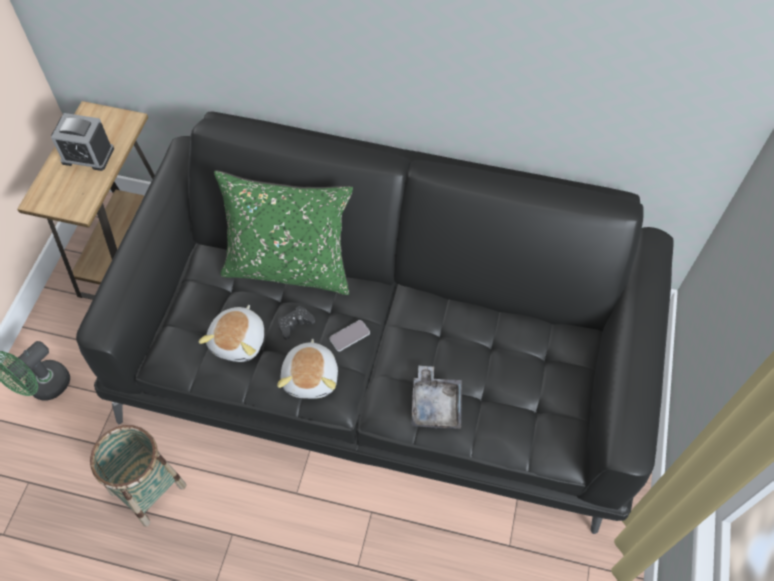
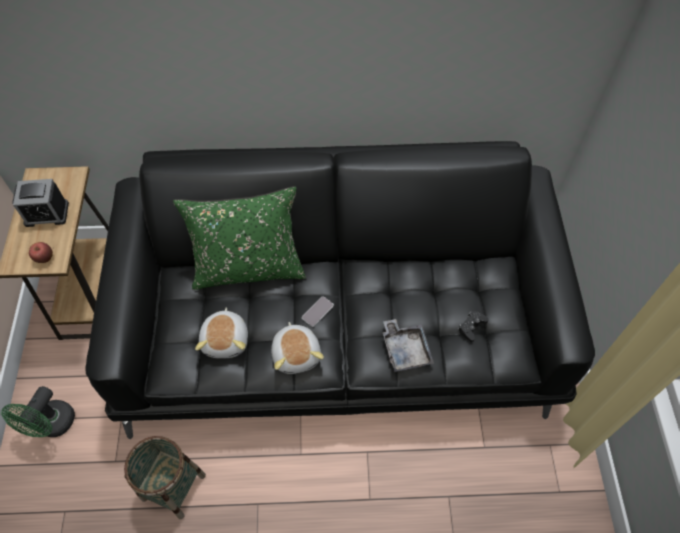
camera: 15 degrees left, 0 degrees up
(70, 203) = (45, 258): none -> apple
(295, 324) = (269, 314): black game controller -> black game controller (471, 327)

